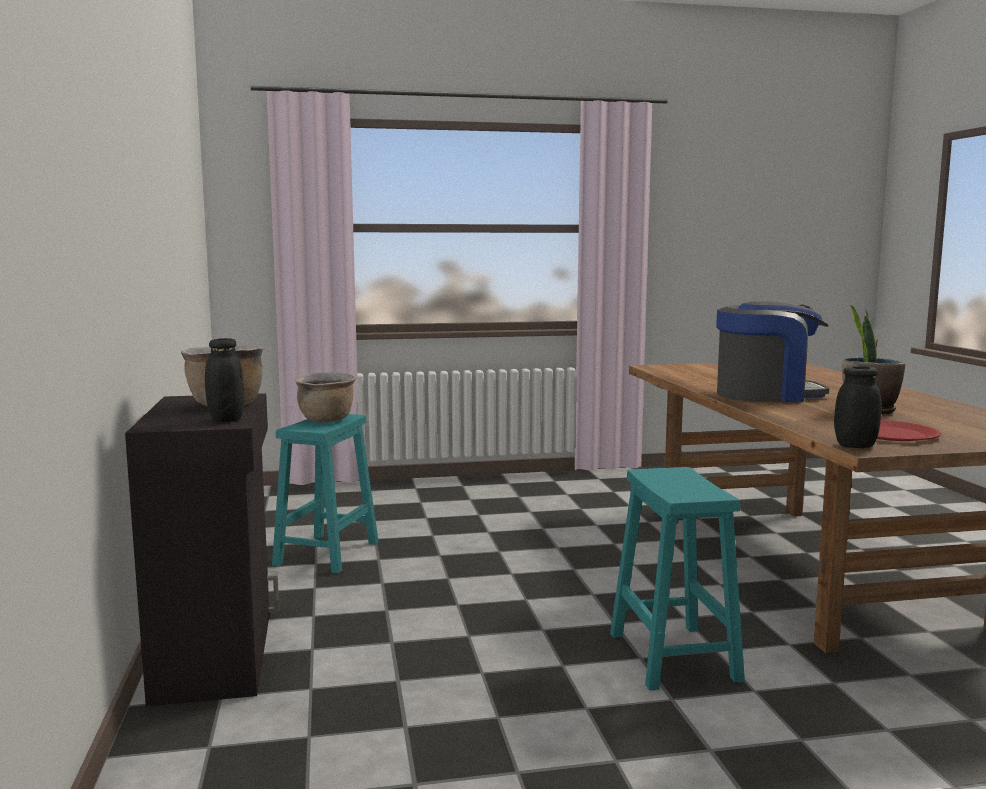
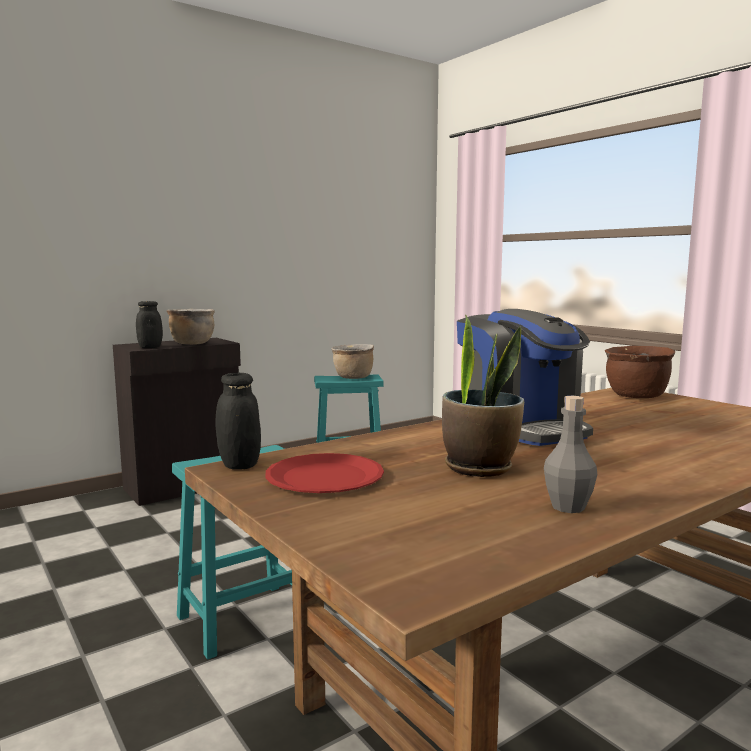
camera: 65 degrees right, 0 degrees up
(677, 369) = (636, 396): none -> brown cooking pot
(950, 409) = (568, 507): none -> grey bottle

